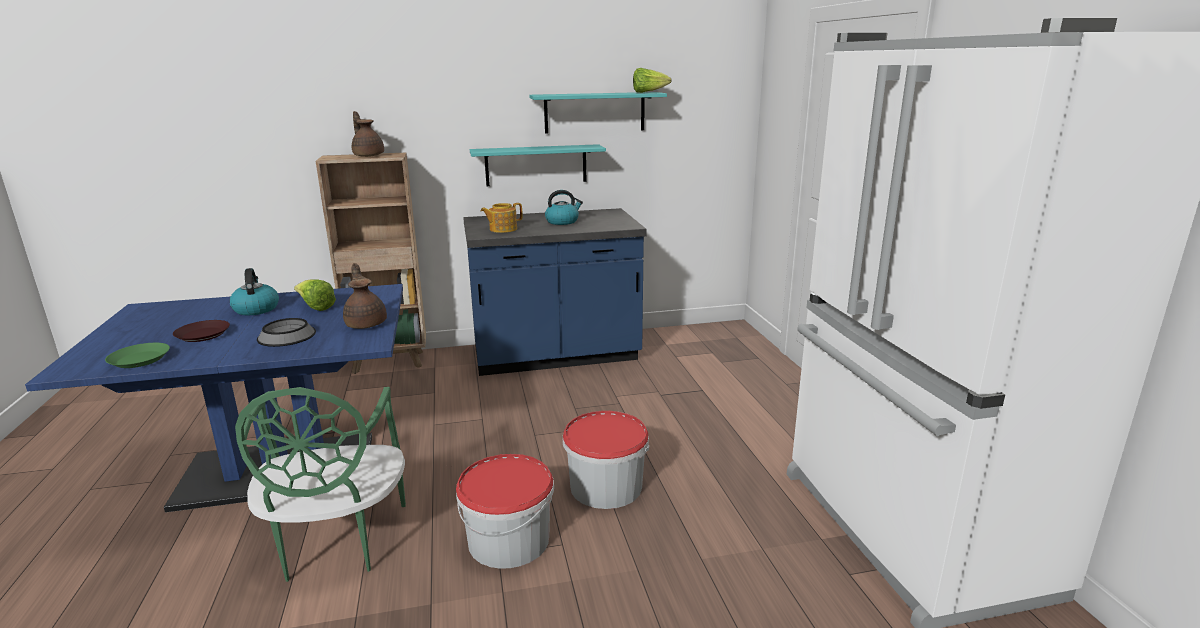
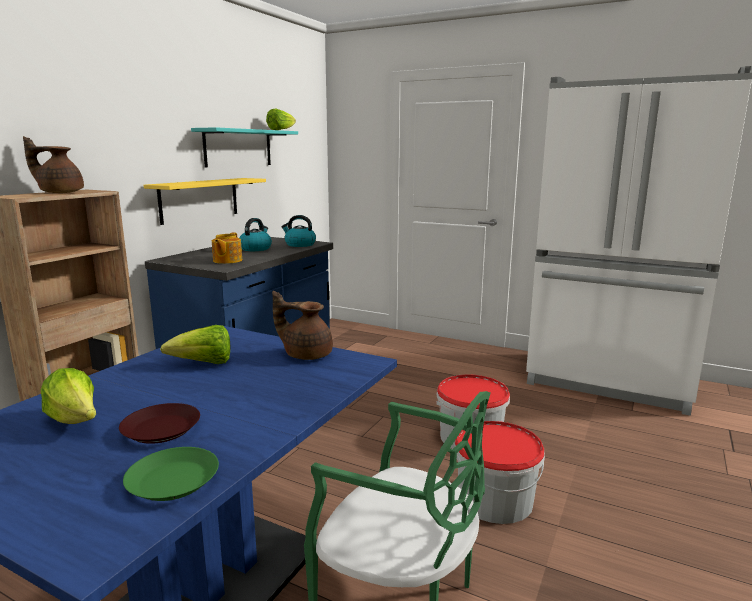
camera: 50 degrees left, 5 degrees down
(201, 316) = (76, 421): none -> lettuce
(256, 309) = (132, 389): kettle -> kettle (299, 244)
(286, 335) = (267, 389): bowl -> none
(536, 165) = (199, 200): turquoise shelf -> yellow shelf

